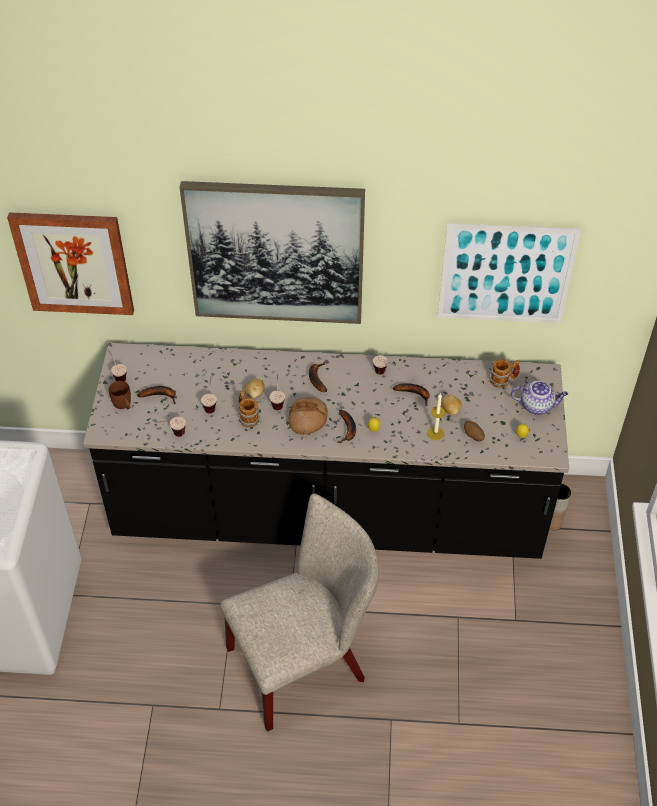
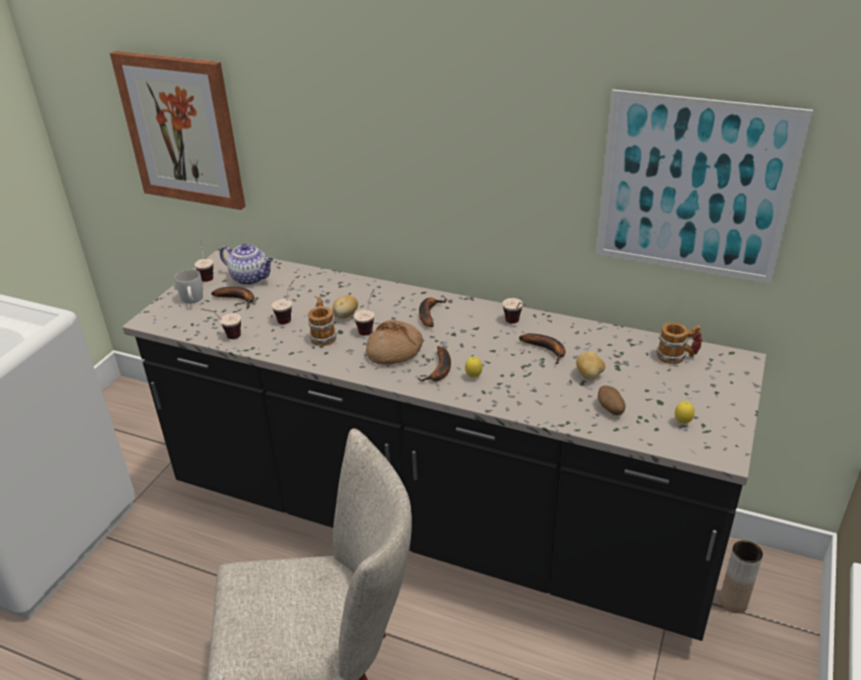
camera: 20 degrees right, 15 degrees down
(123, 405) = (192, 300): brown mug -> white mug
(275, 253) = (395, 129): picture -> none
(435, 433) = (557, 396): candle -> none
(537, 406) = (718, 392): teapot -> teapot (251, 278)

